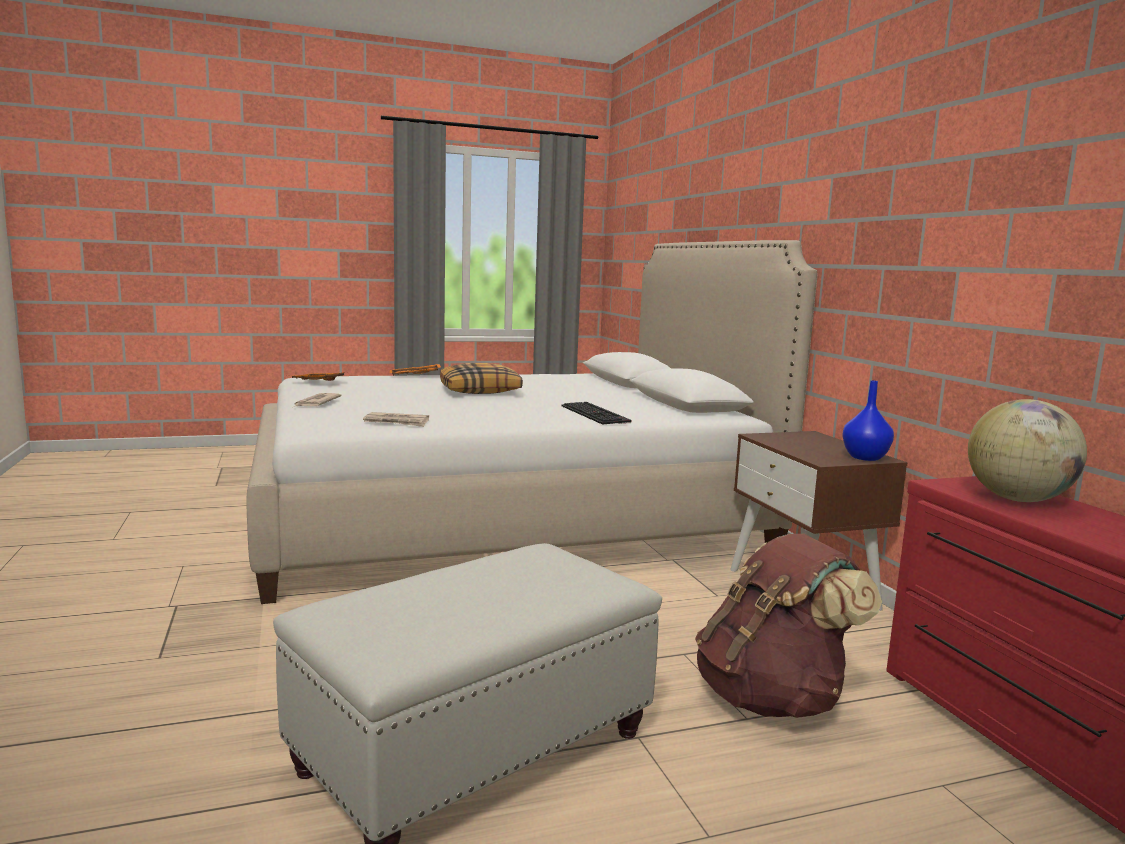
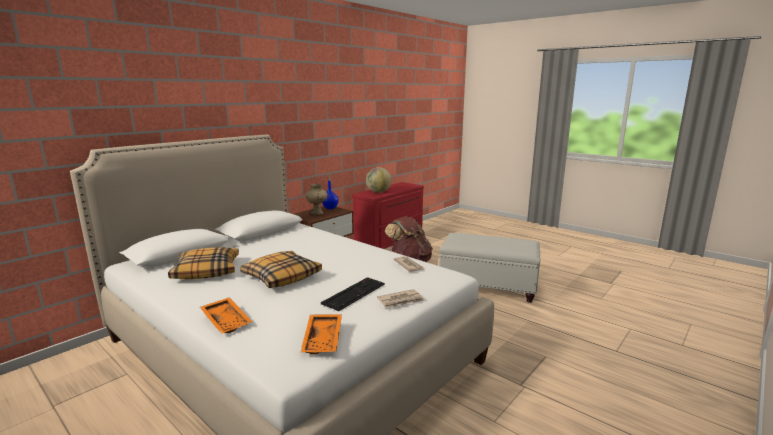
camera: 120 degrees left, 5 degrees up
(553, 382) = (207, 271): none -> pillow
(596, 414) = (319, 240): keyboard -> keyboard (353, 293)
(817, 445) = (317, 213): none -> beige vase

